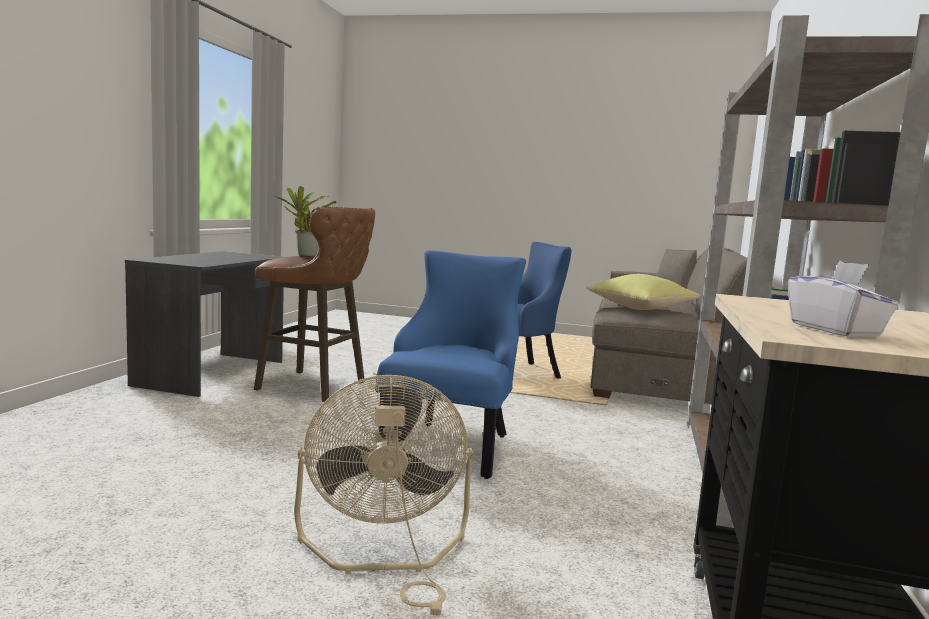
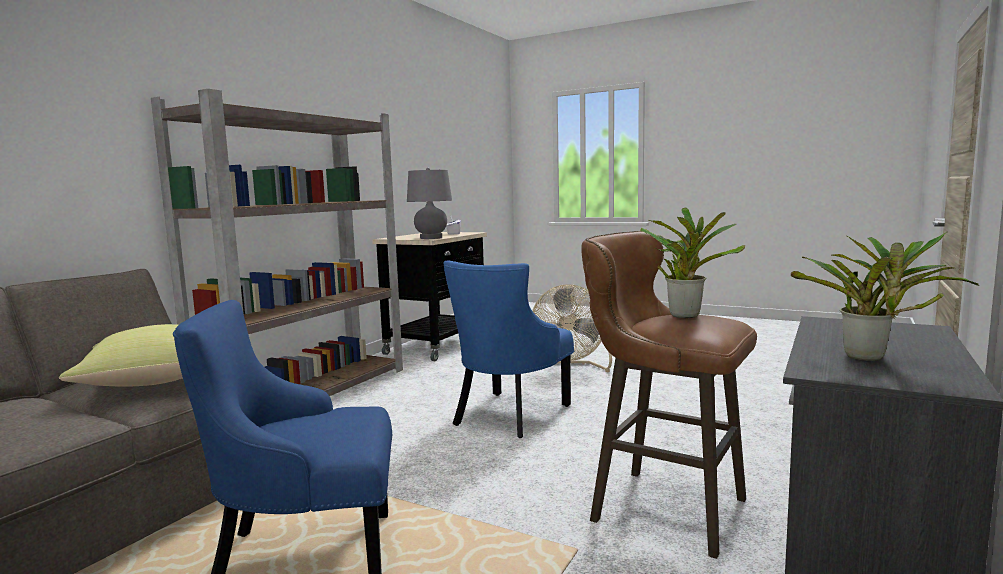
camera: 165 degrees left, 0 degrees up
(232, 256) = (870, 358): none -> potted plant
(769, 303) = (431, 238): none -> grey table lamp

